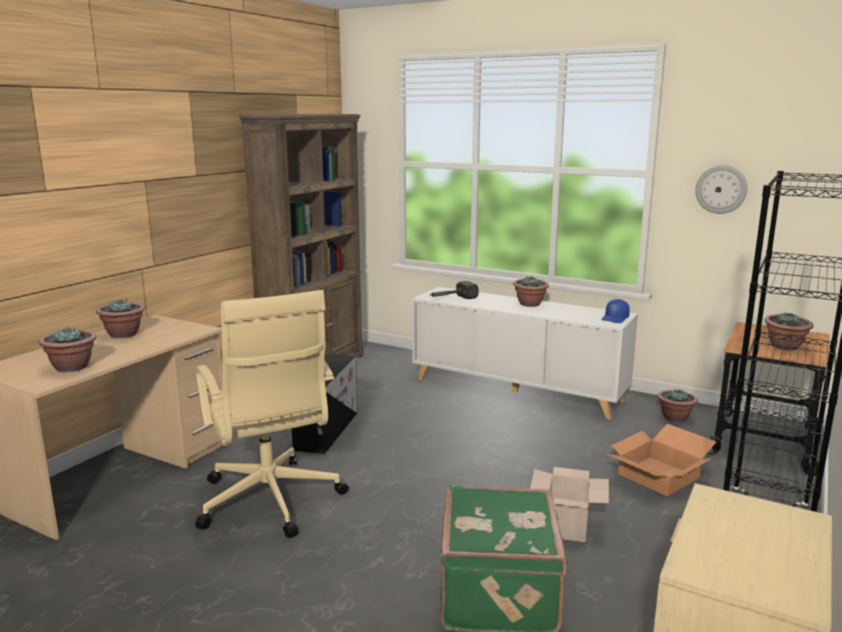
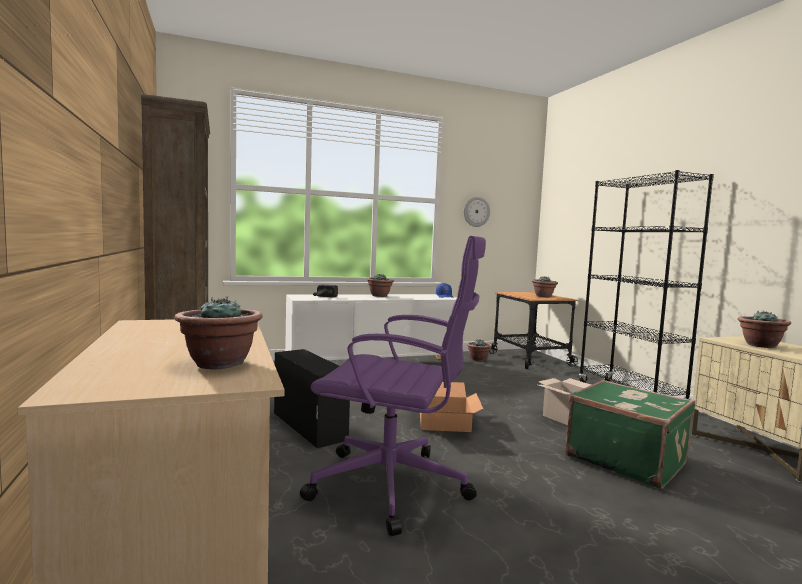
camera: 50 degrees left, 10 degrees down
(123, 335) = (156, 335): potted plant -> potted plant (760, 345)
(270, 502) = (394, 487): beige office chair -> purple office chair
(659, 476) = (535, 384): cardboard box -> cardboard box (445, 421)

